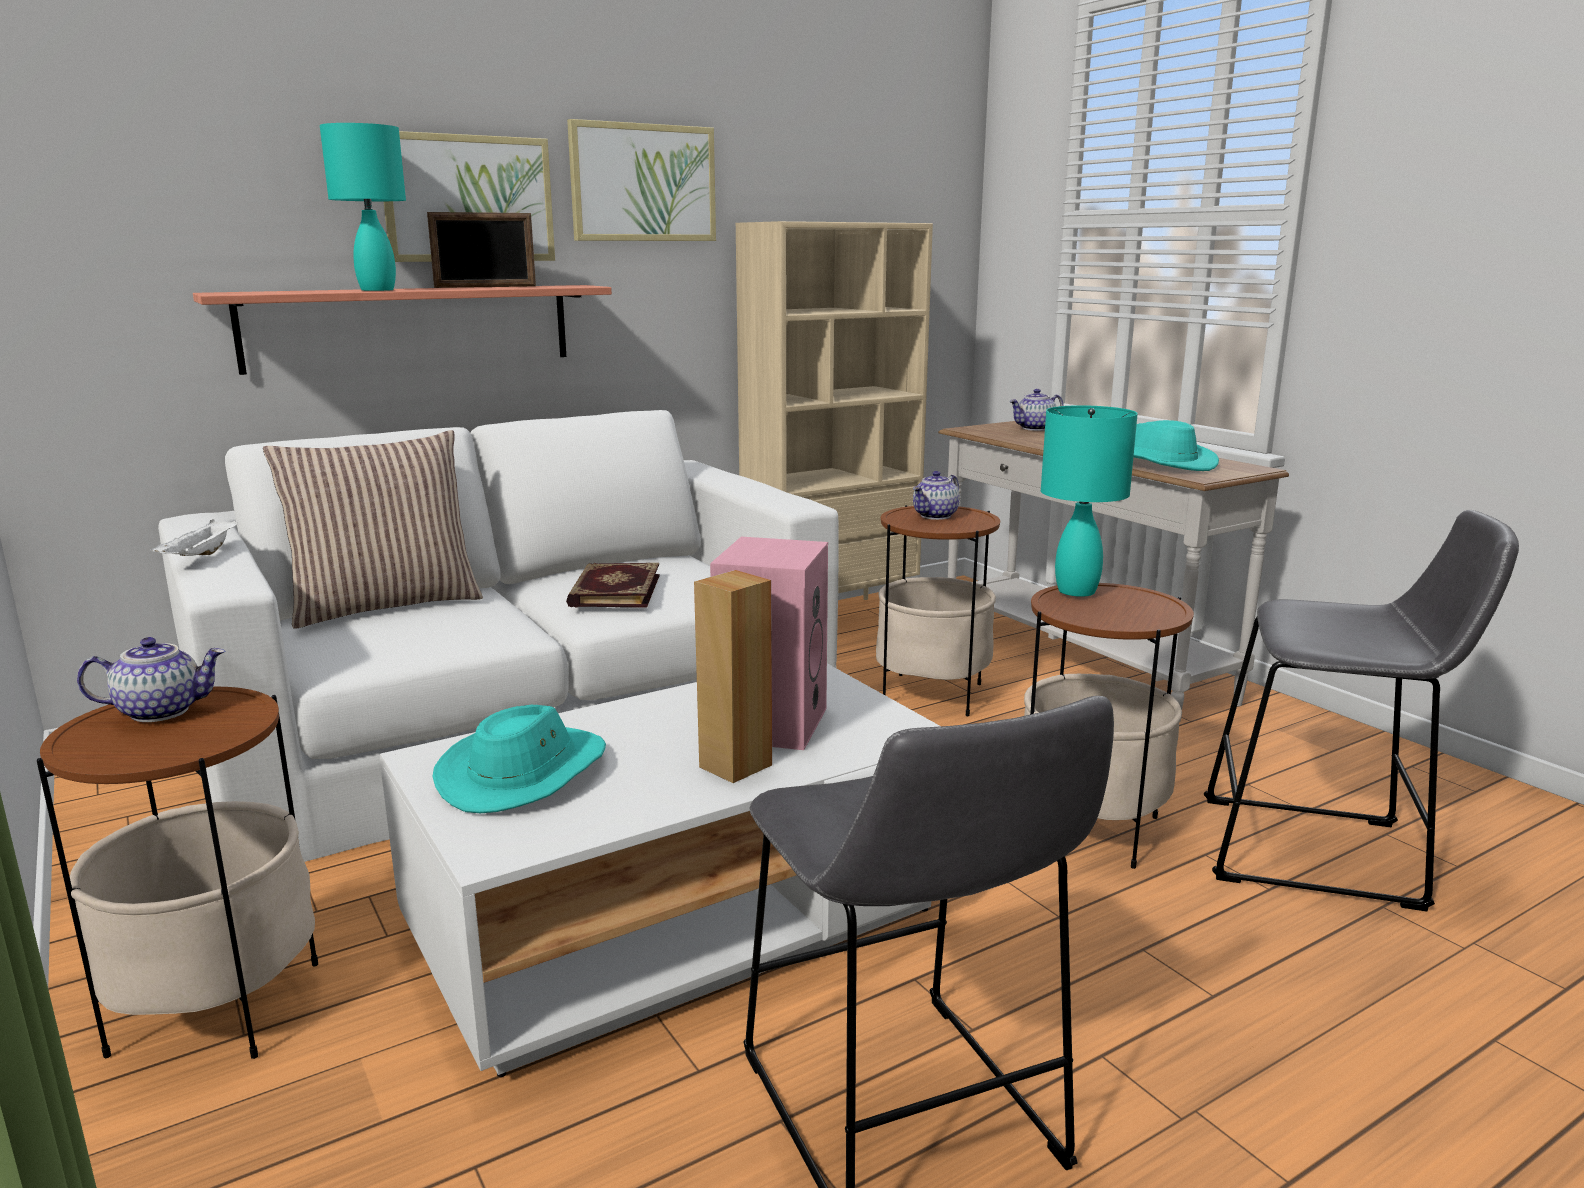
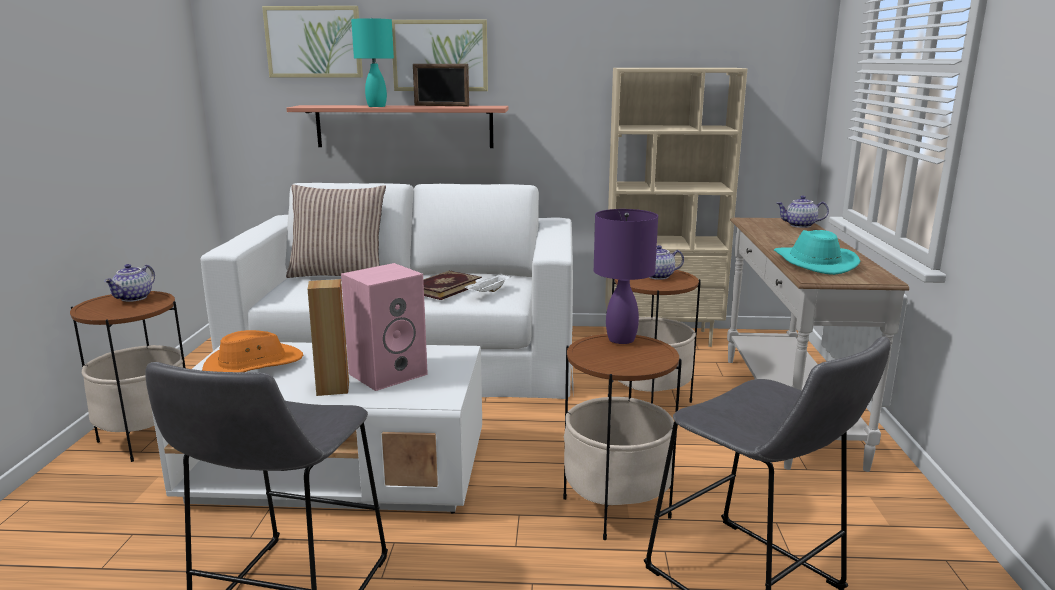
camera: 35 degrees right, 0 degrees up
(162, 711) = (134, 298): teapot -> teapot turned 90 degrees clockwise
(201, 557) = (245, 235): white tray -> white tray (488, 292)
(524, 773) = (253, 365): turquoise hat -> orange hat
(643, 183) = (549, 43): picture -> picture (314, 42)
(1076, 590) = (621, 339): turquoise table lamp -> purple table lamp

